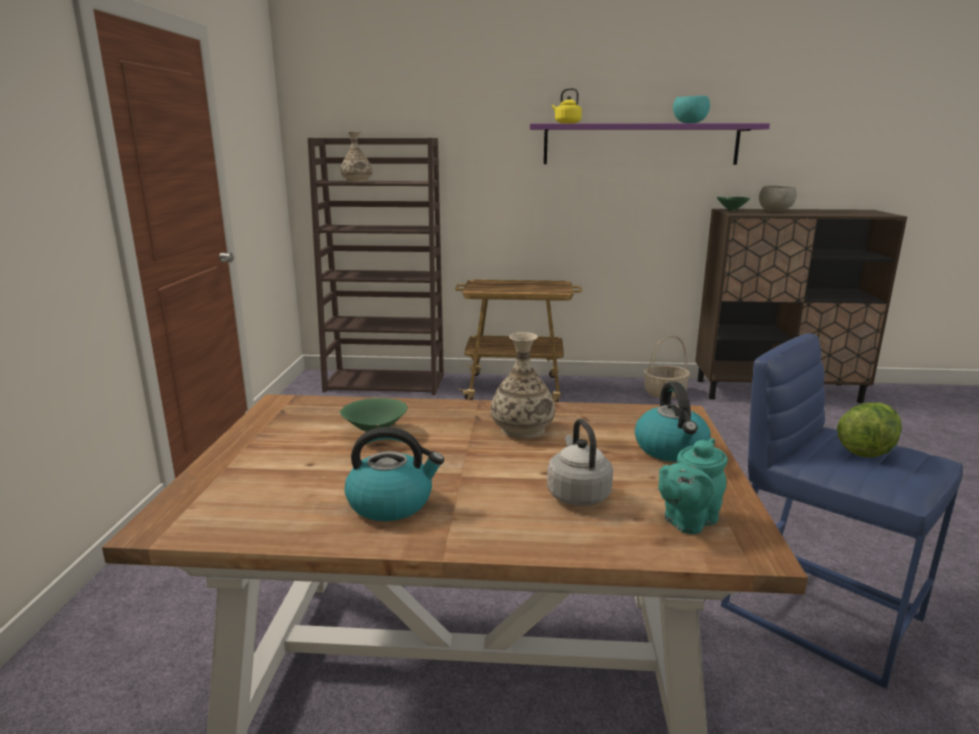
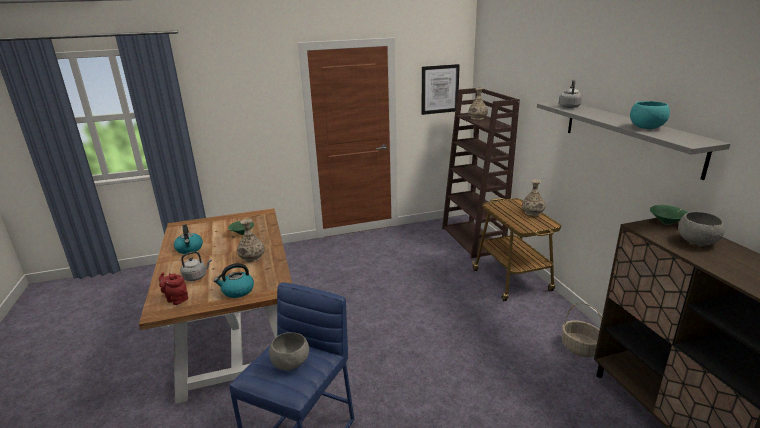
camera: 70 degrees right, 5 degrees up
(259, 143) = (439, 89): none -> picture
(521, 282) = (532, 212): none -> vase
(566, 123) = (569, 106): yellow kettle -> grey kettle
(640, 144) = (628, 135): purple shelf -> grey shelf
(687, 521) = (176, 299): turquoise teapot -> red teapot
(867, 449) = (291, 363): lettuce -> grey bowl

